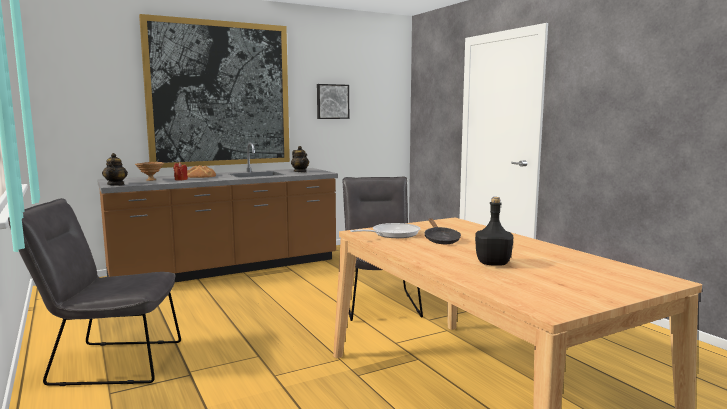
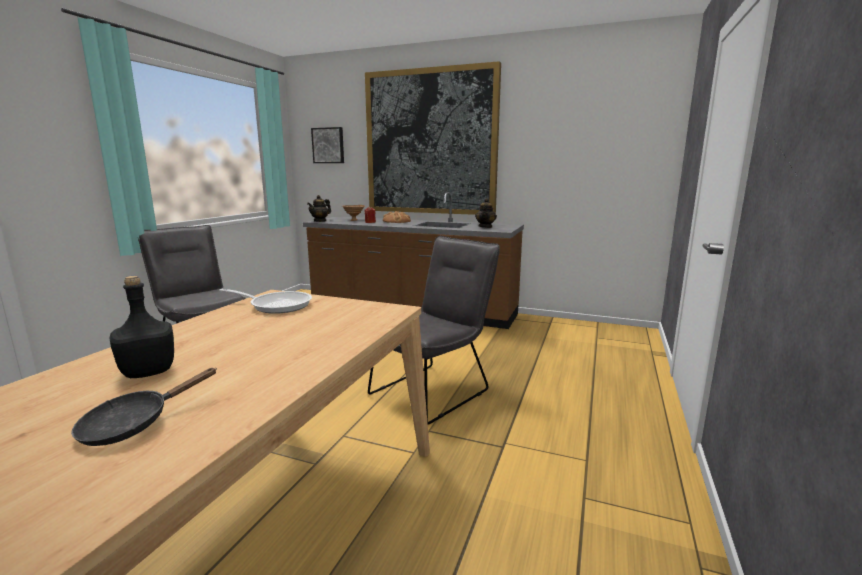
camera: 50 degrees right, 5 degrees up
(332, 101) = (556, 147): picture -> picture (328, 145)
(440, 240) = (269, 326): black frying pan -> black frying pan (134, 424)

